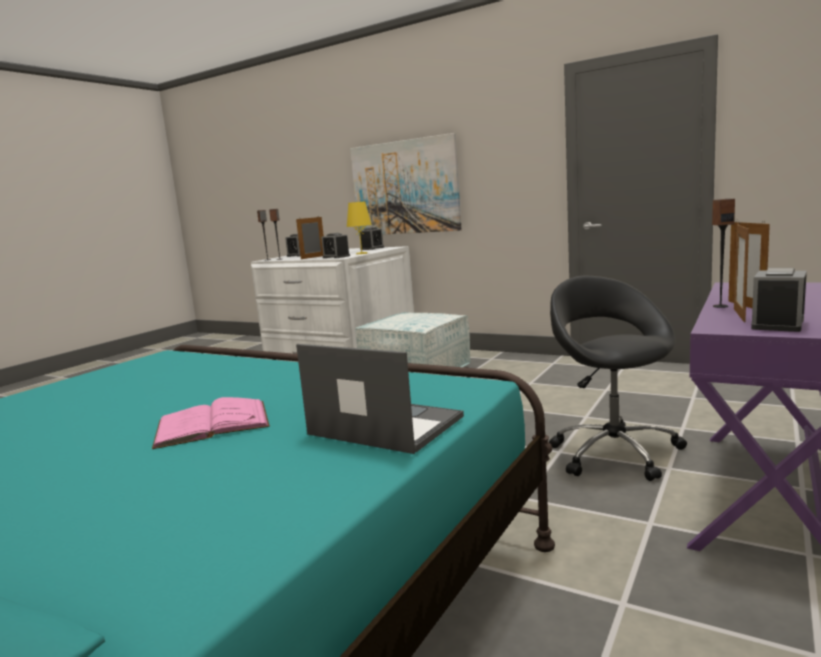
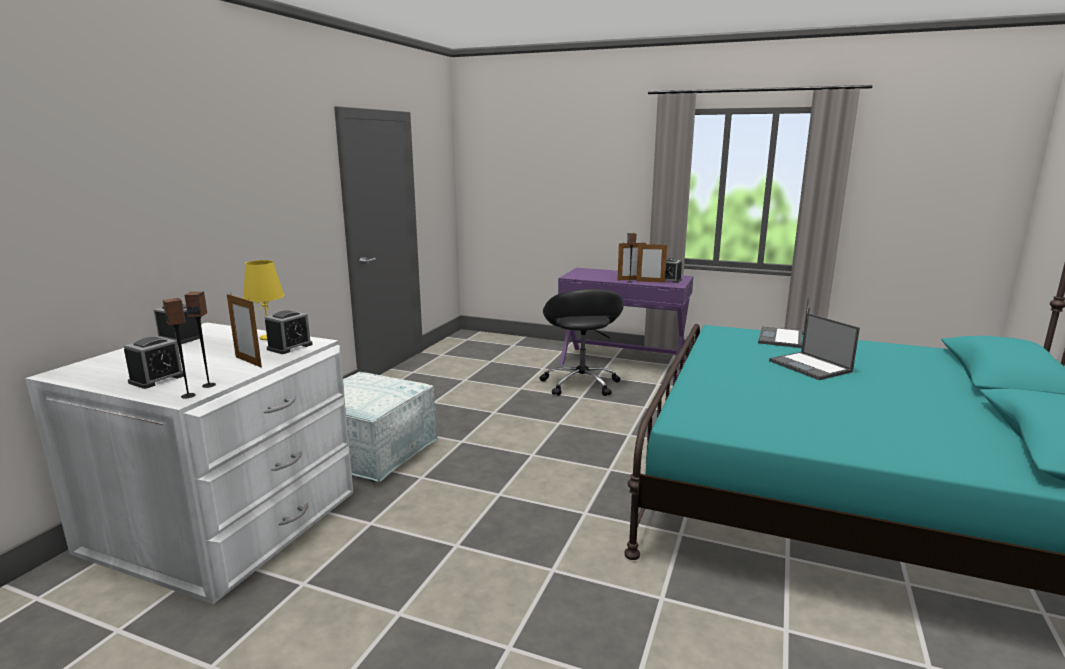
camera: 100 degrees left, 5 degrees up
(212, 423) = (811, 366): pink book -> laptop
(405, 187) = (185, 236): picture -> none
(613, 453) = (581, 385): black office chair -> black office chair turned 60 degrees counterclockwise

